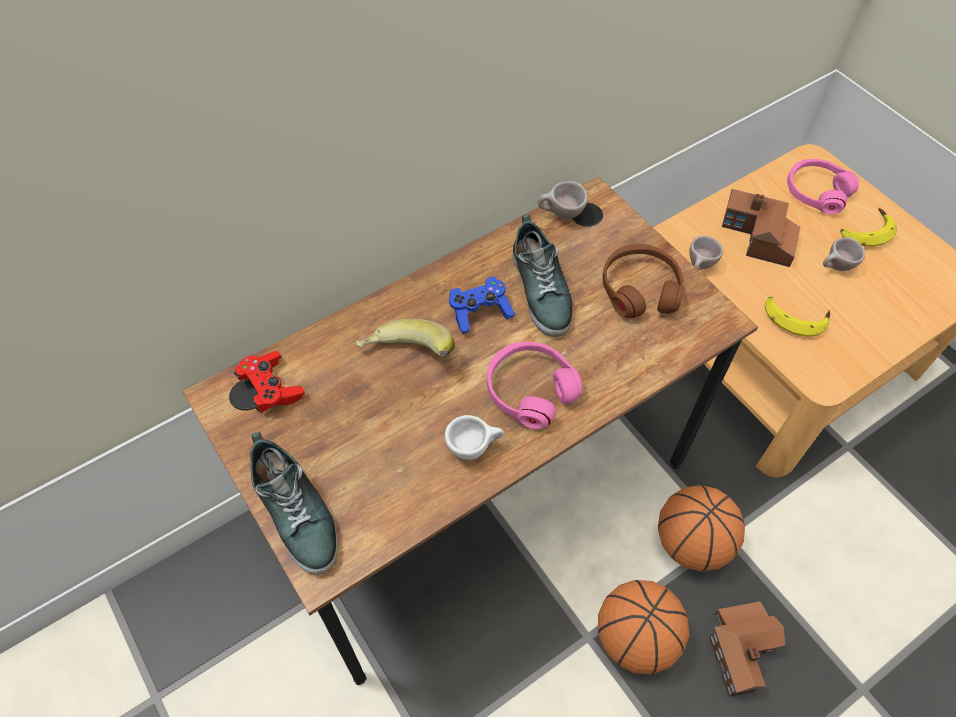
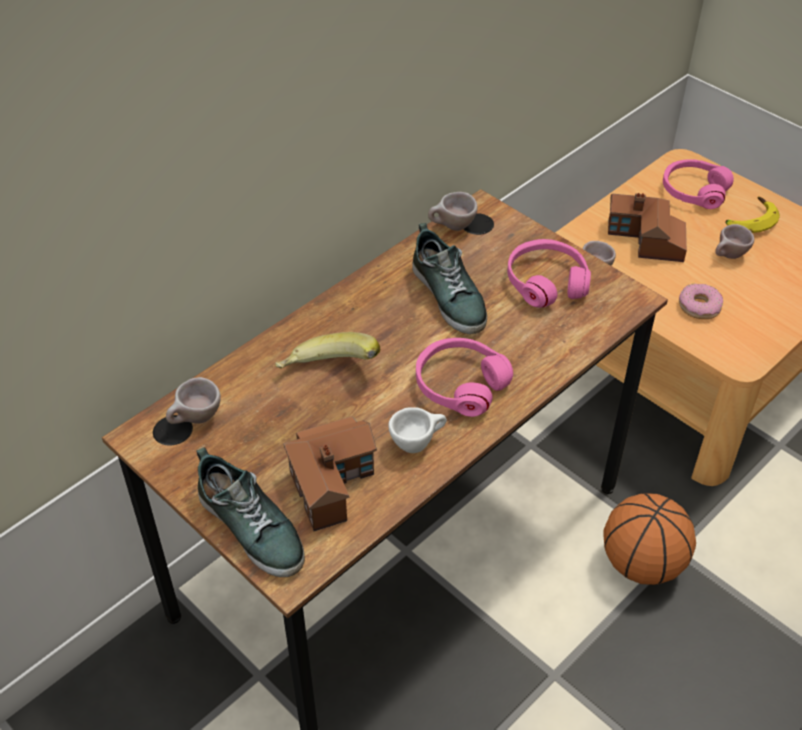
camera: 10 degrees left, 10 degrees down
(271, 388) = (195, 420): red game controller -> beige cup
(479, 312) = (392, 323): blue game controller -> none
(635, 638) = (604, 667): basketball -> none
(640, 288) = (546, 282): brown headphones -> pink headphones
(741, 650) = (717, 659): toy house -> toy house (332, 478)
(795, 317) = (699, 306): banana -> donut

